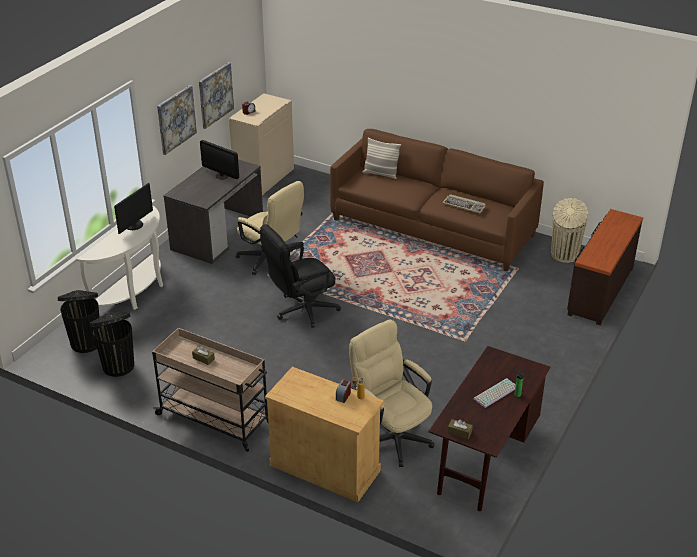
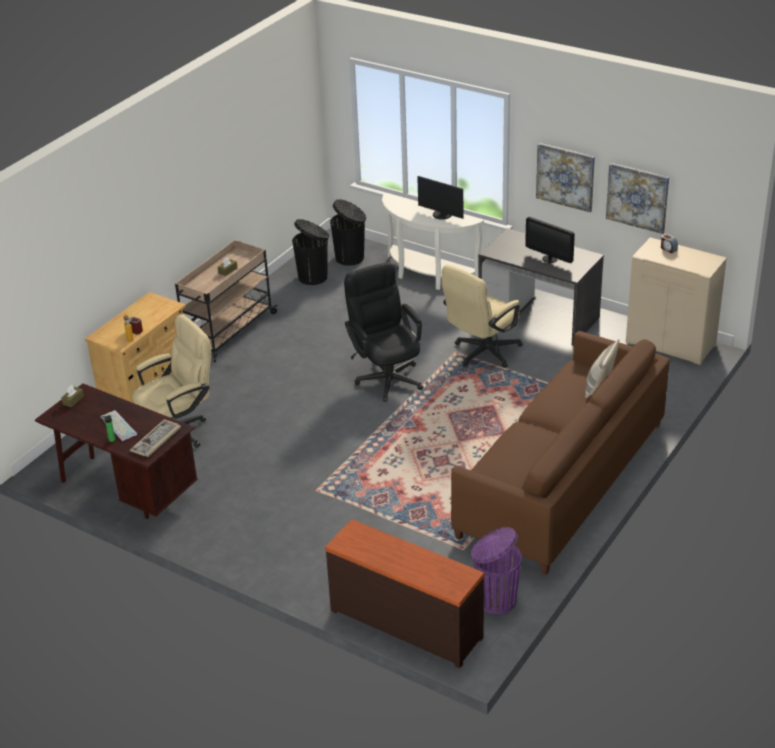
camera: 95 degrees right, 0 degrees up
(221, 176) = (549, 259): monitor -> monitor turned 90 degrees counterclockwise
(464, 205) = (516, 450): keyboard -> keyboard (156, 440)
(564, 255) = (495, 599): beige trash can -> purple trash can

